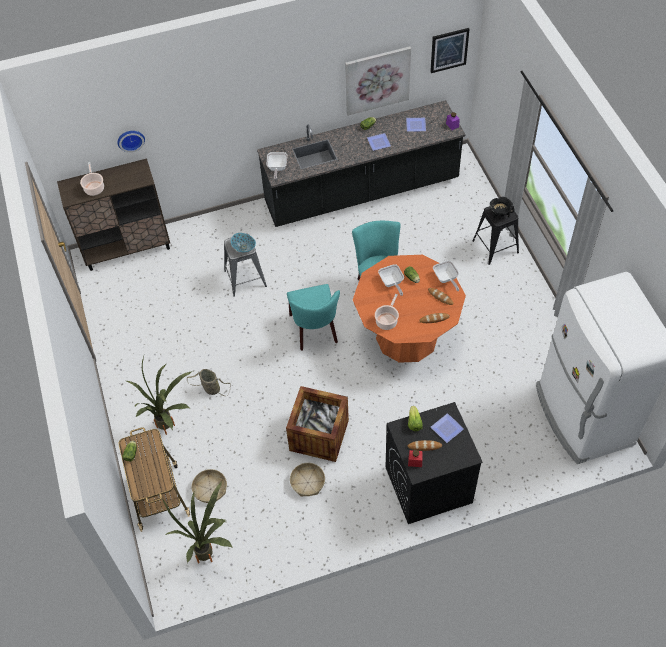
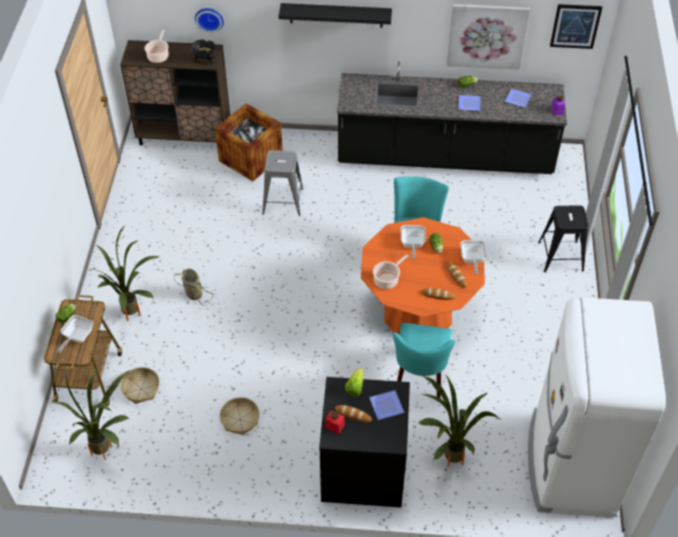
camera: 20 degrees right, 5 degrees down
(244, 247) = (284, 163): bowl -> none
(245, 102) = (336, 15): none -> black shelf
(277, 168) = (351, 97): frying pan -> frying pan (77, 337)
(315, 331) = (326, 275): turquoise chair -> turquoise chair (420, 378)
(319, 435) = (276, 377): crate -> crate (251, 158)
(488, 449) = (446, 458): none -> potted plant
(499, 215) = (568, 218): black cooking pot -> black cooking pot (205, 60)

